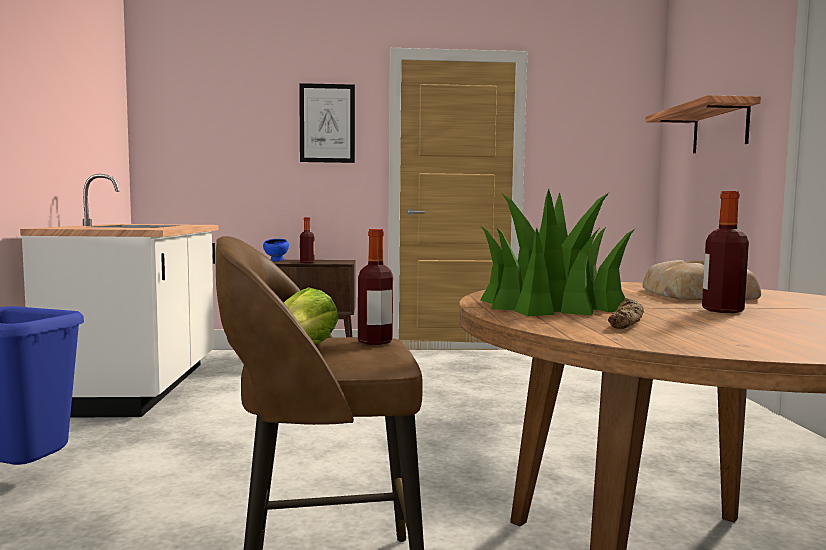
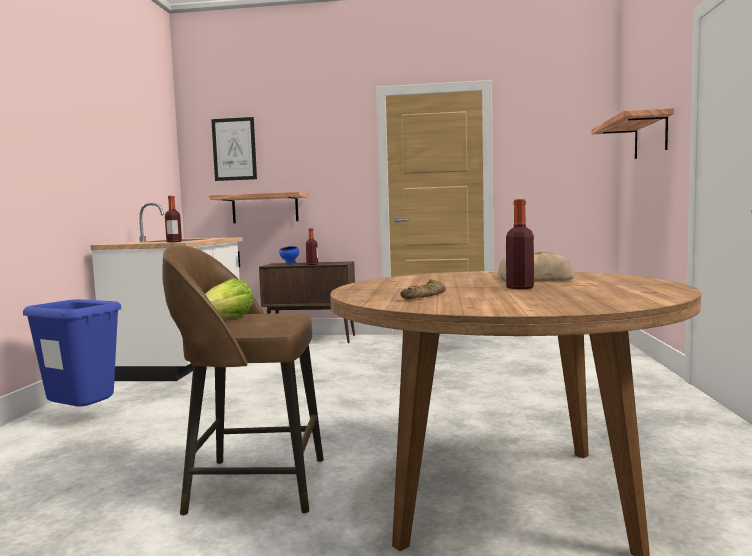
camera: 10 degrees right, 0 degrees up
(243, 189) = (265, 208): none -> shelf
(327, 123) = (328, 152): picture -> picture (234, 149)
(375, 341) = (281, 315): bottle -> bottle (174, 242)
(550, 305) = (399, 287): potted plant -> none

